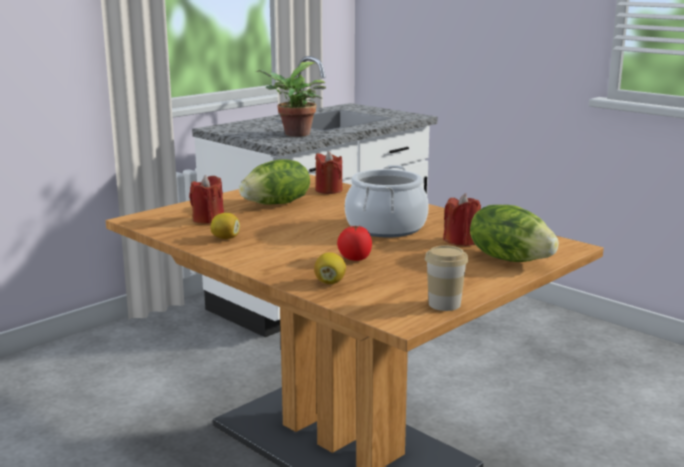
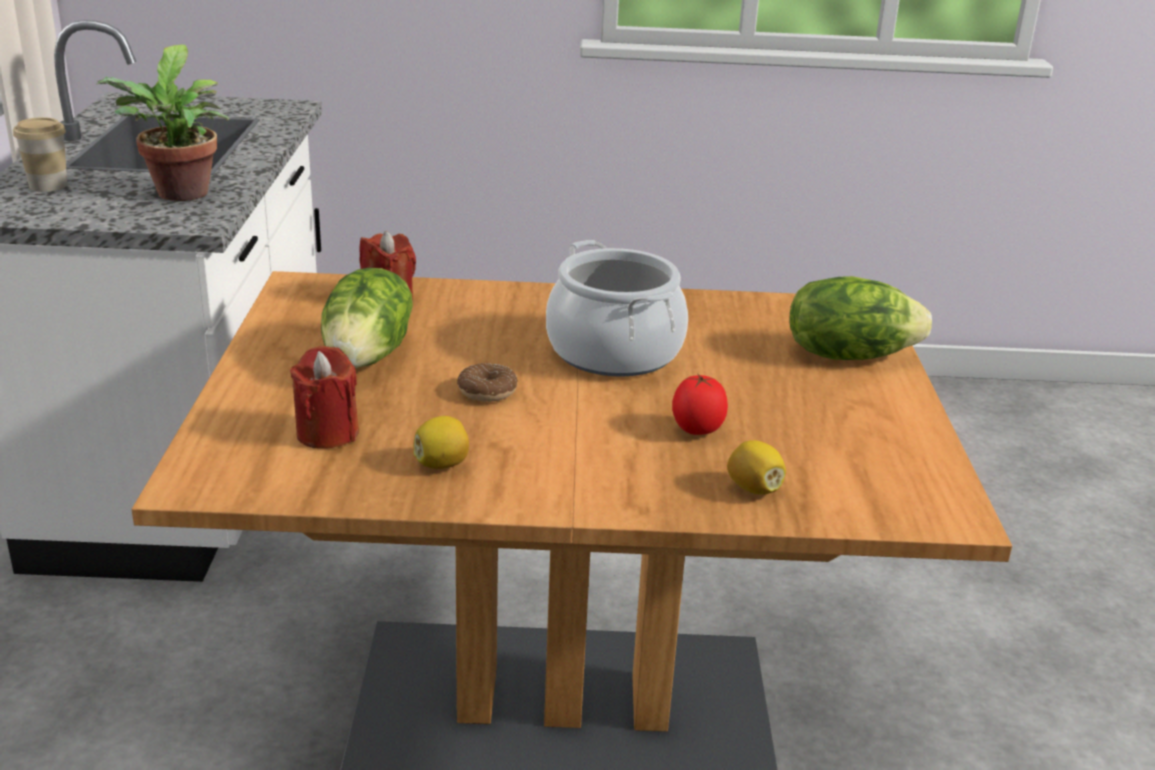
camera: 45 degrees left, 10 degrees up
(297, 224) = (487, 391): none -> donut
(444, 304) = (935, 465): cup -> cup (48, 185)
(461, 241) = (745, 343): red candle -> none

